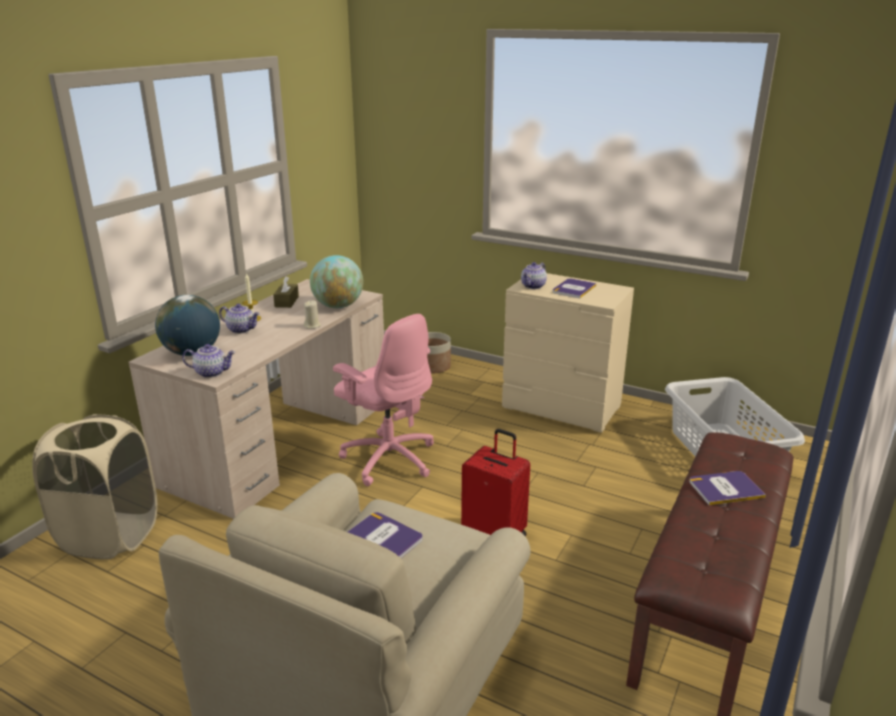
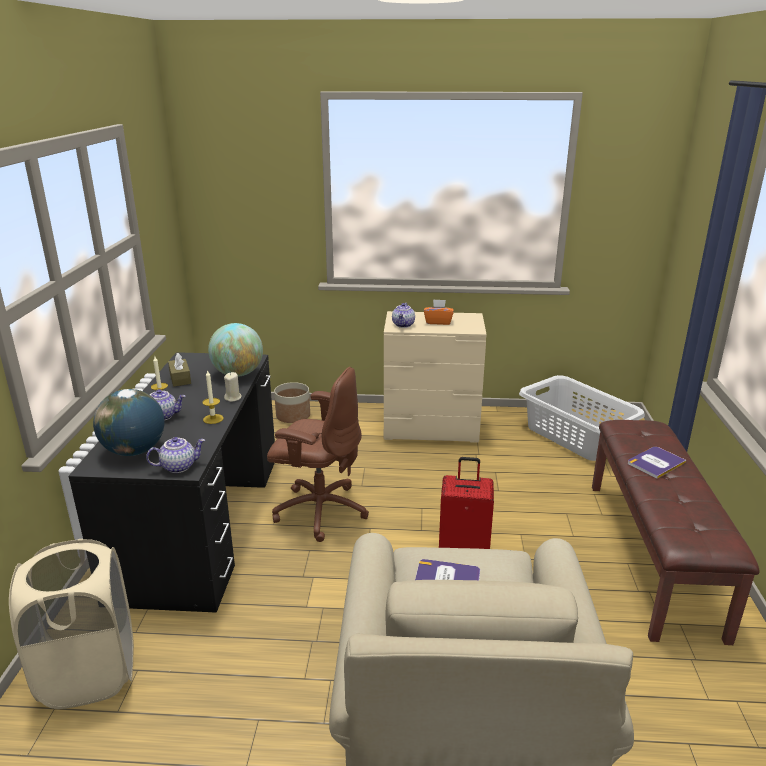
camera: 25 degrees left, 0 degrees up
(278, 340) = (213, 419): none -> candle
(283, 440) = (202, 520): beige desk -> black desk
(388, 458) = (319, 510): pink office chair -> brown office chair
(574, 289) = (438, 322): book -> orange tissue box

